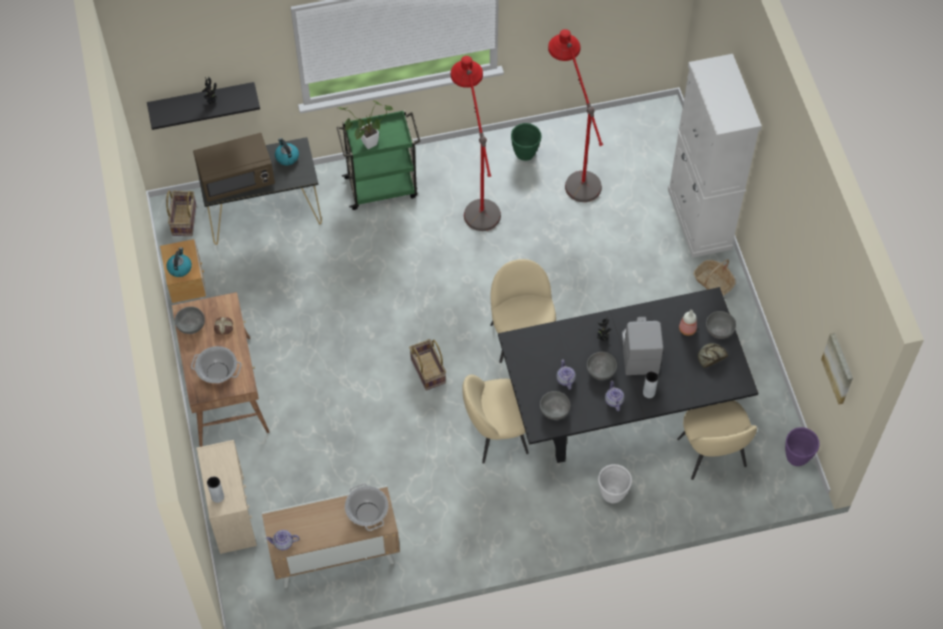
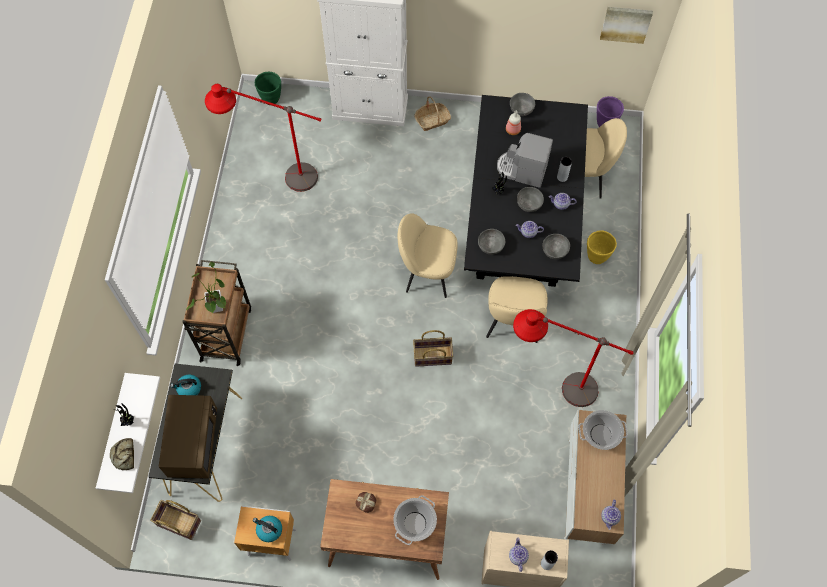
camera: 70 degrees left, 5 degrees up
(190, 325) = (351, 534): grey bowl -> grey bowl (490, 245)
(202, 100) = (114, 433): black shelf -> white shelf
(216, 470) = (517, 556): none -> teapot
(382, 187) = (226, 332): green cart -> brown cart
(476, 194) = (270, 259): red floor lamp -> red floor lamp (554, 386)
(525, 154) = (247, 208): green planter -> green planter (271, 99)
(612, 494) = (596, 257): white planter -> yellow planter
(711, 356) = (544, 123): bread -> bread (124, 455)

